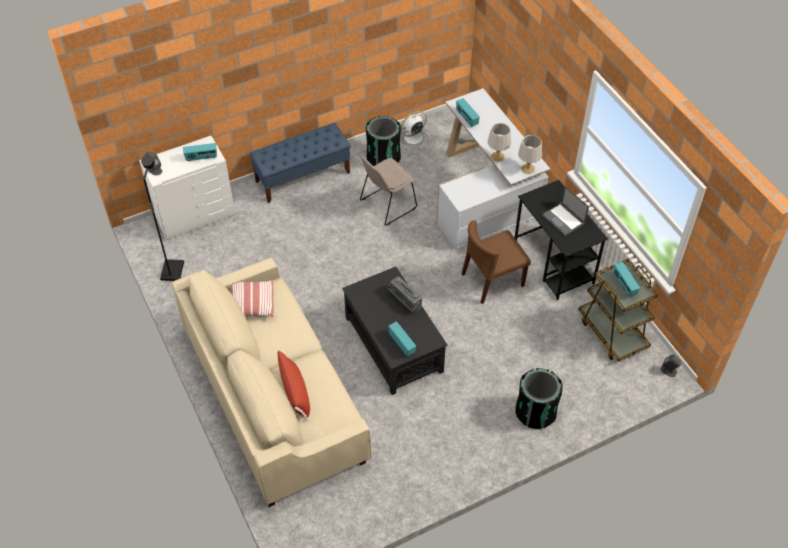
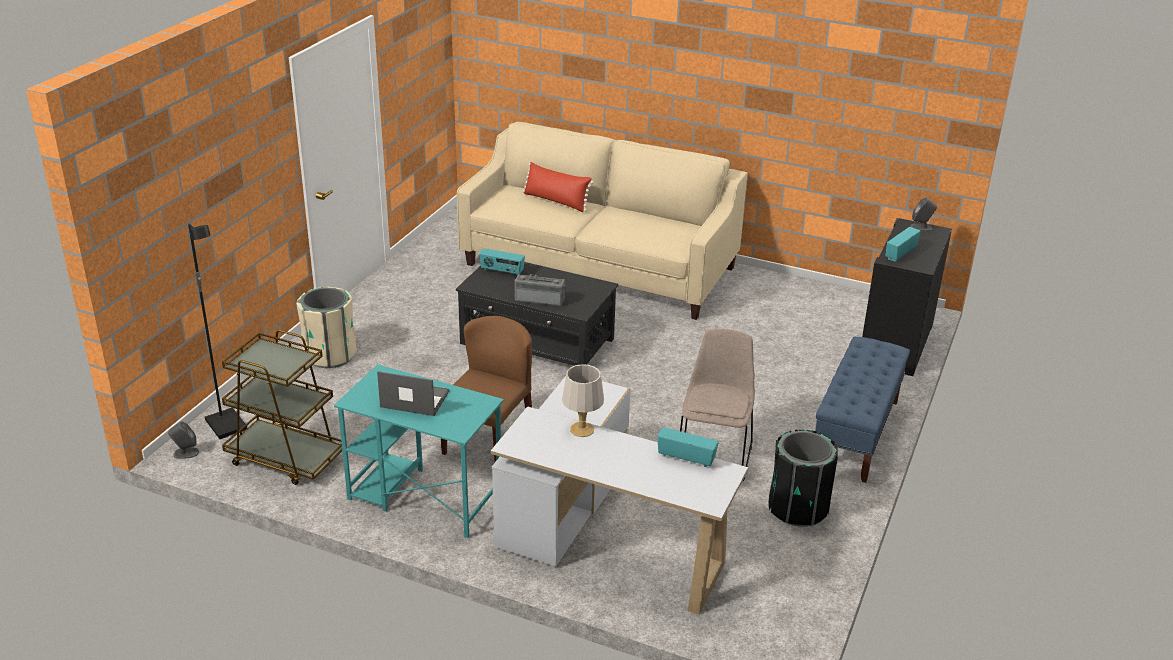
camera: 140 degrees right, 20 degrees down
(172, 271) = (832, 297): black floor lamp -> black floor lamp (227, 425)
(194, 214) = (897, 344): white dresser -> black dresser
(252, 304) = (677, 229): pillow -> none
(412, 138) = (800, 558): white fan -> none
(527, 168) = (523, 434): grey table lamp -> none
(535, 412) = (330, 355): black trash can -> beige trash can
(554, 263) = (423, 497): black desk -> turquoise desk
(624, 285) = (275, 360): radio -> none

